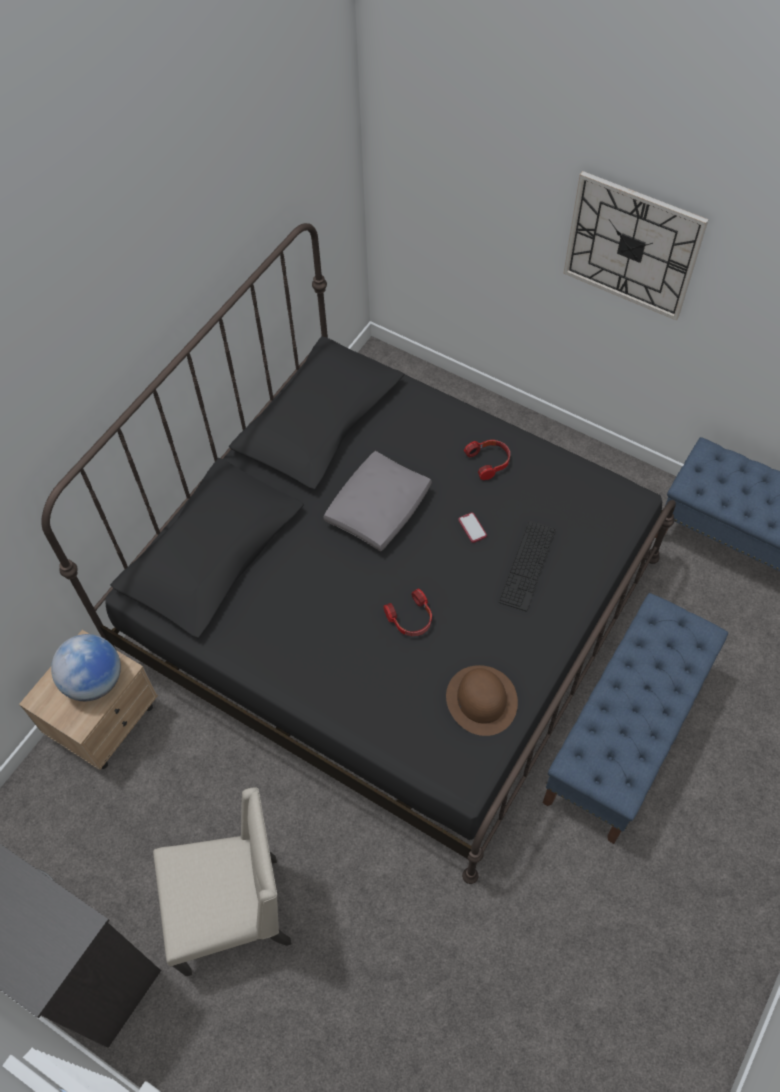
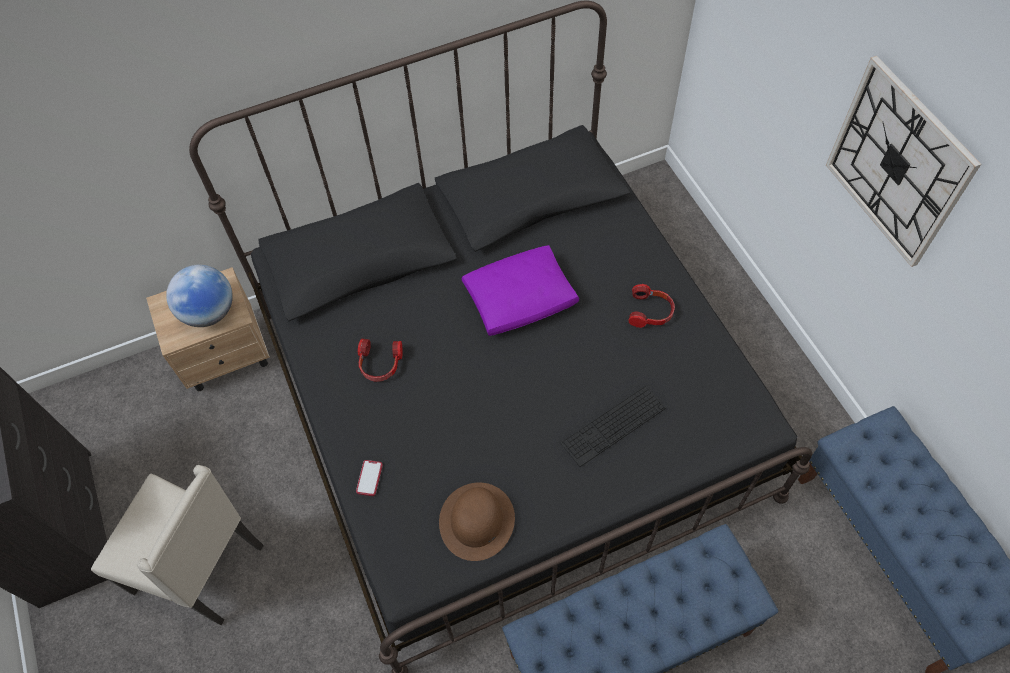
camera: 35 degrees right, 0 degrees up
(378, 508) = (521, 298): grey pillow -> purple pillow
(411, 619) = (472, 411): headphones -> headphones (380, 364)
(472, 528) = (589, 362): phone -> phone (369, 478)

